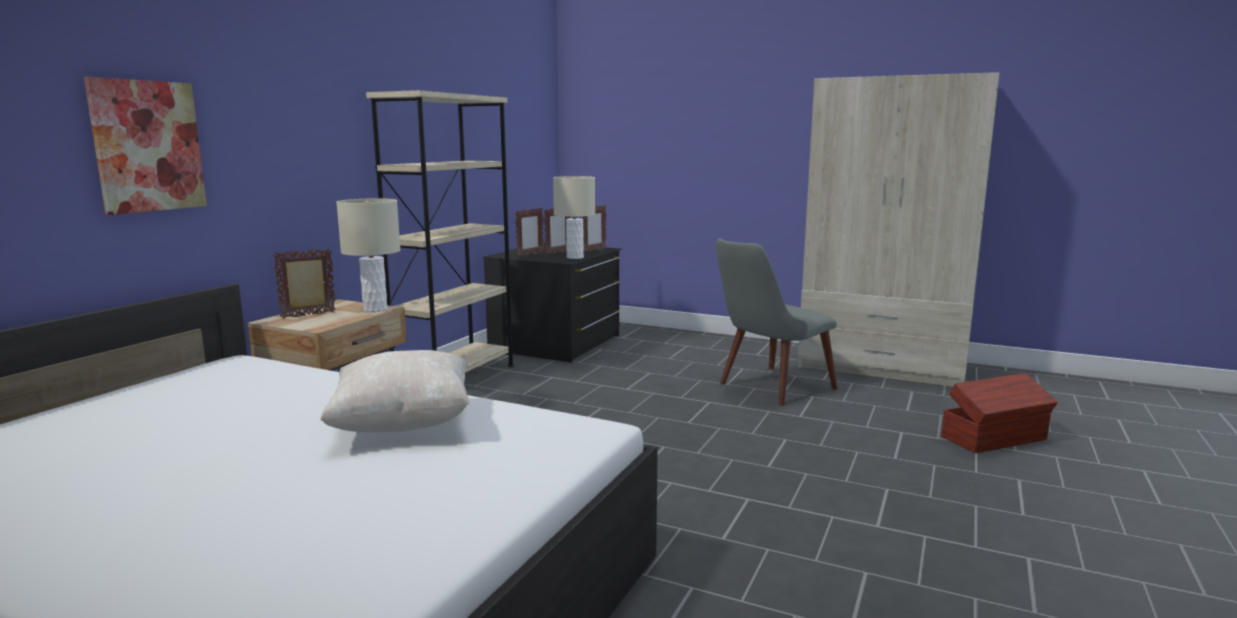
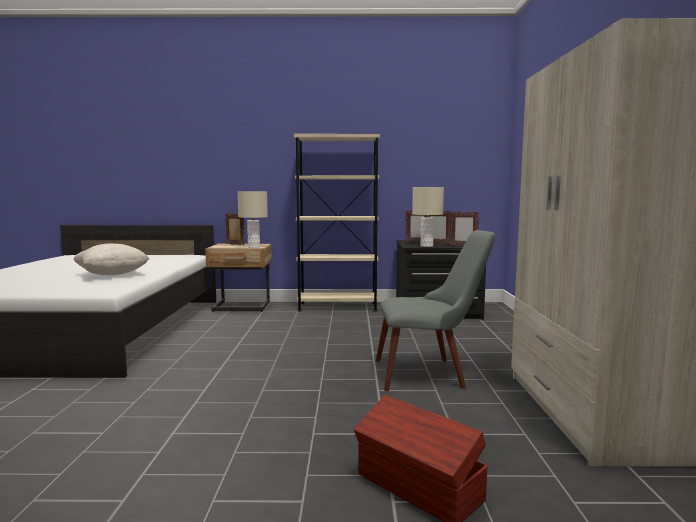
camera: 65 degrees right, 5 degrees down
(147, 146) = (184, 165): picture -> none
(767, 389) = (431, 373): grey chair -> grey chair turned 150 degrees clockwise

